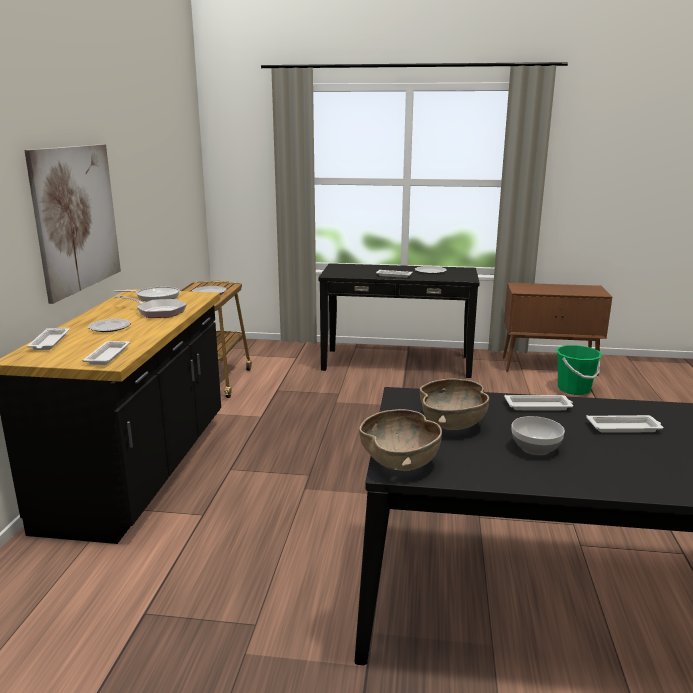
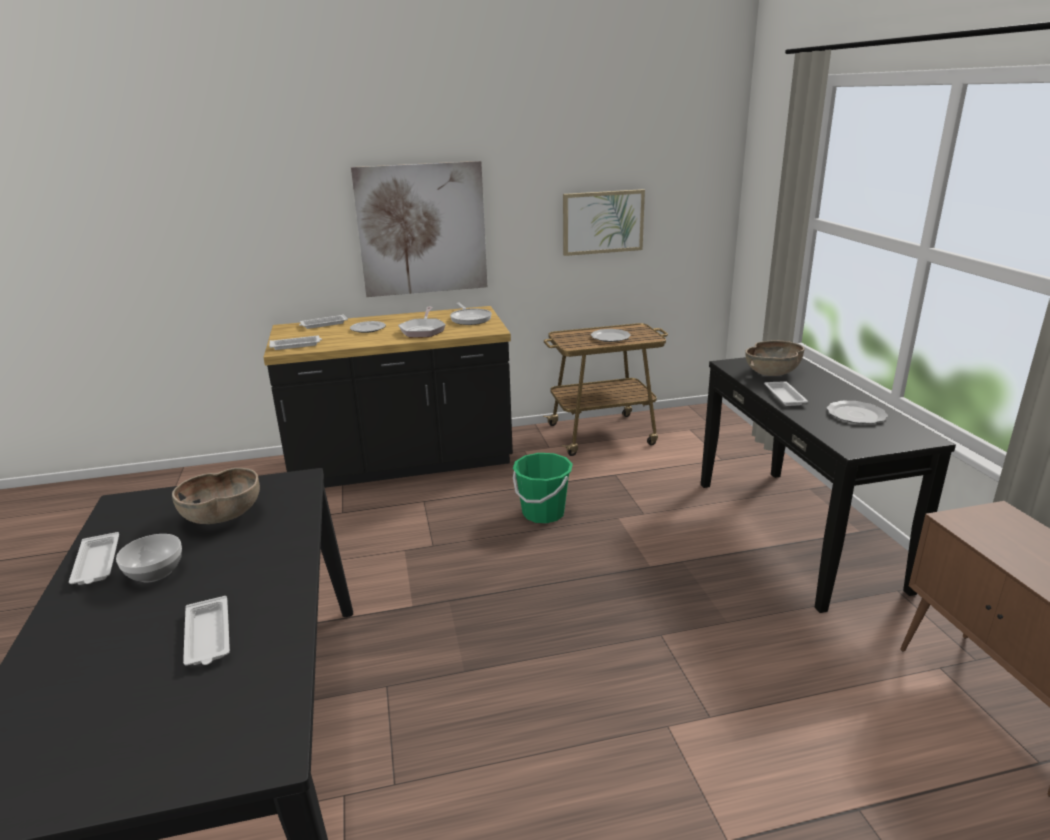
camera: 70 degrees right, 5 degrees up
(161, 199) = (602, 222): none -> picture
(400, 461) = (137, 503): brown bowl -> brown bowl (772, 373)
(539, 406) = (276, 565): white tray -> white tray (97, 564)
(574, 389) = (915, 757): green bucket -> green bucket (543, 513)

